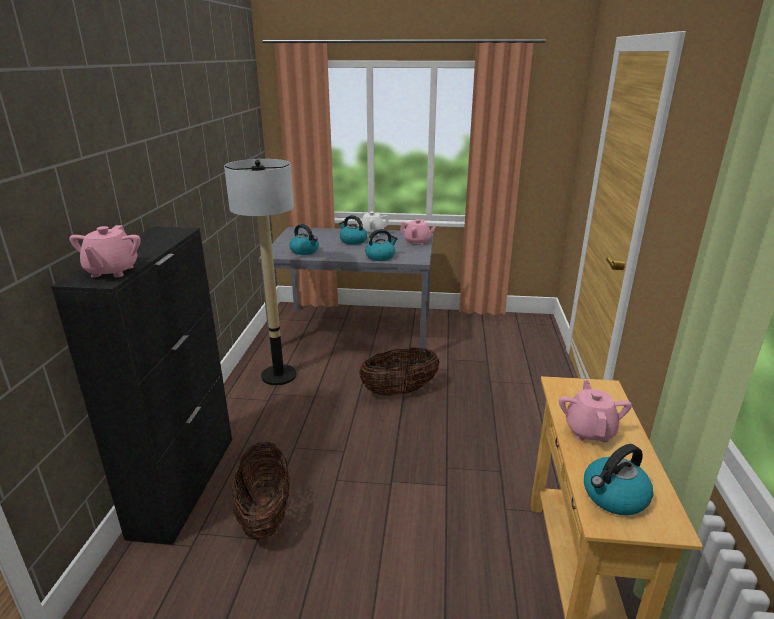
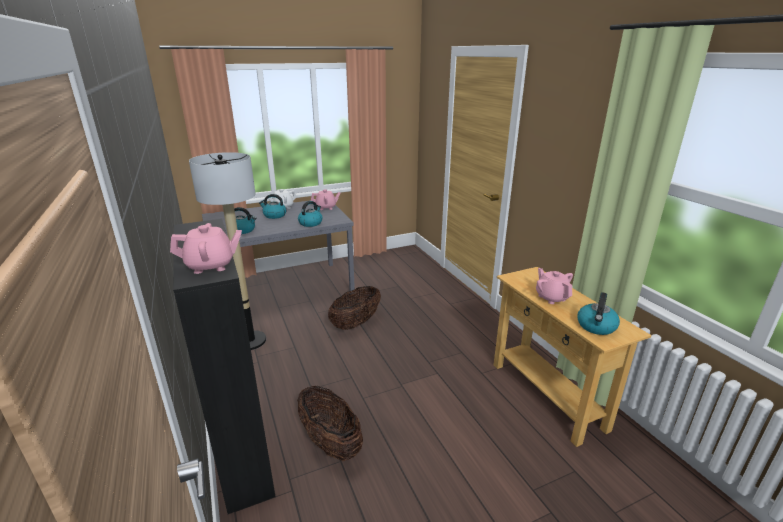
camera: 30 degrees left, 0 degrees up
(112, 271) = (211, 266): pink teapot -> pink teapot turned 75 degrees counterclockwise

